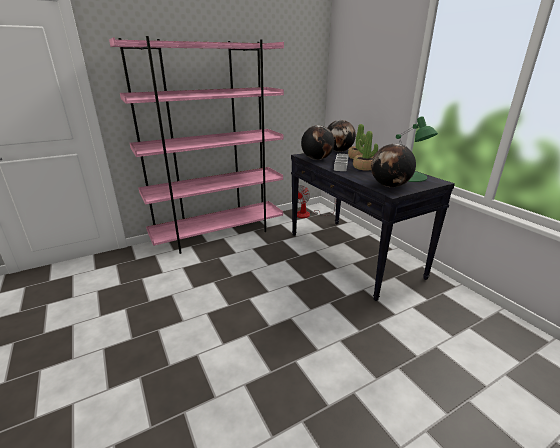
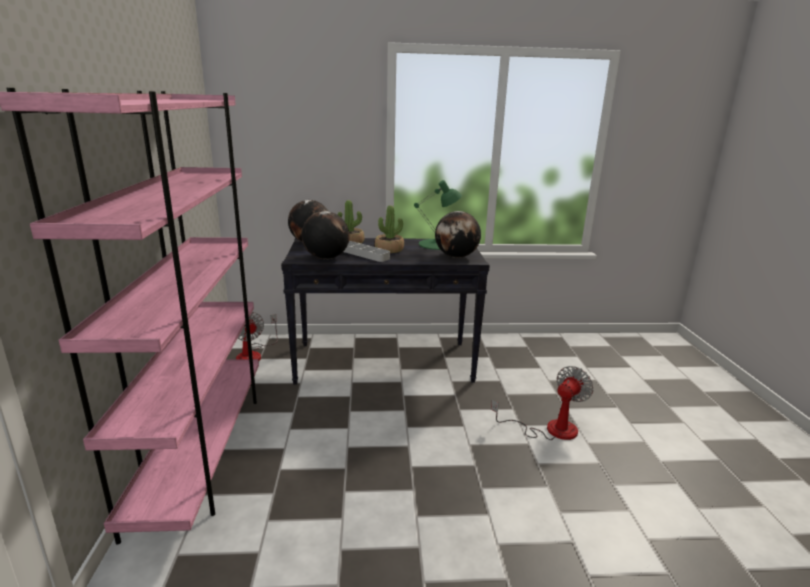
camera: 65 degrees left, 5 degrees down
(350, 361) = (550, 429): none -> fan

